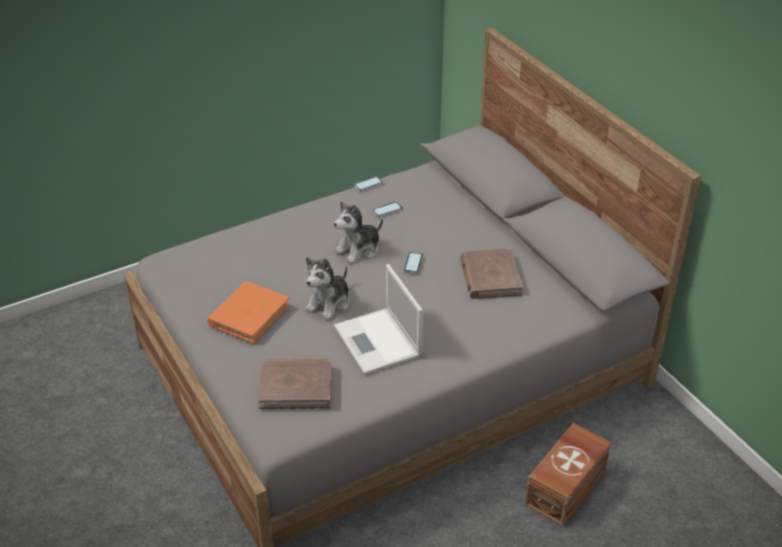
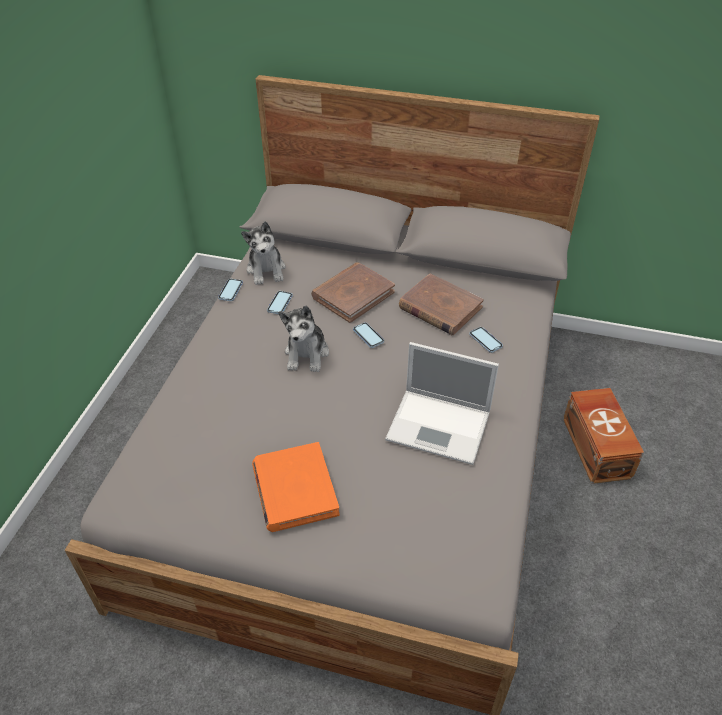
camera: 45 degrees left, 5 degrees up
(296, 386) = (436, 525): brown book -> brown book (353, 295)
(329, 303) = (348, 422): plush toy -> plush toy (266, 270)
(489, 316) = (485, 340): none -> phone

